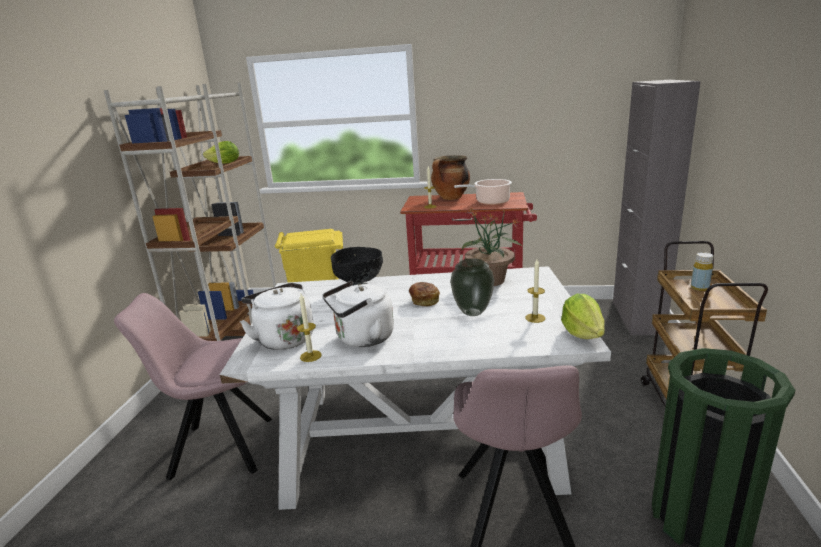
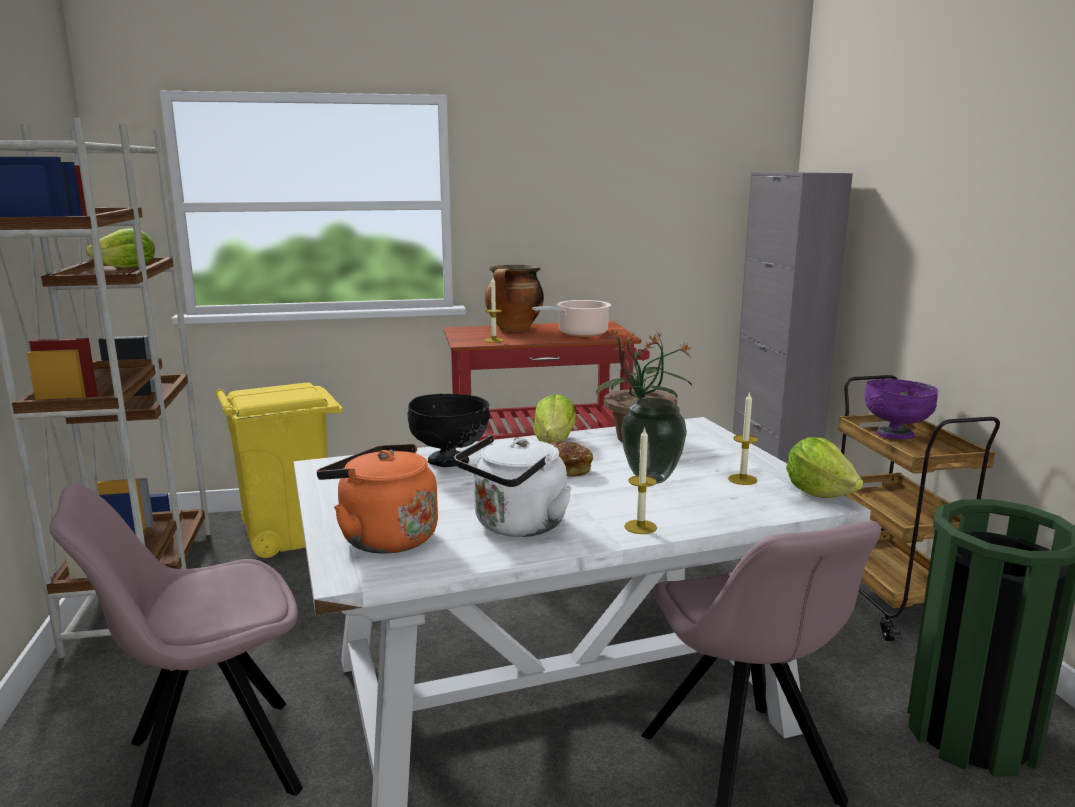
camera: 20 degrees left, 5 degrees down
(283, 338) = (383, 537): white kettle -> orange kettle
(310, 356) = (453, 557): candle -> candle (640, 527)
(433, 279) = (554, 441): none -> lettuce
(699, 288) = (895, 435): yellow bottle -> purple bowl

